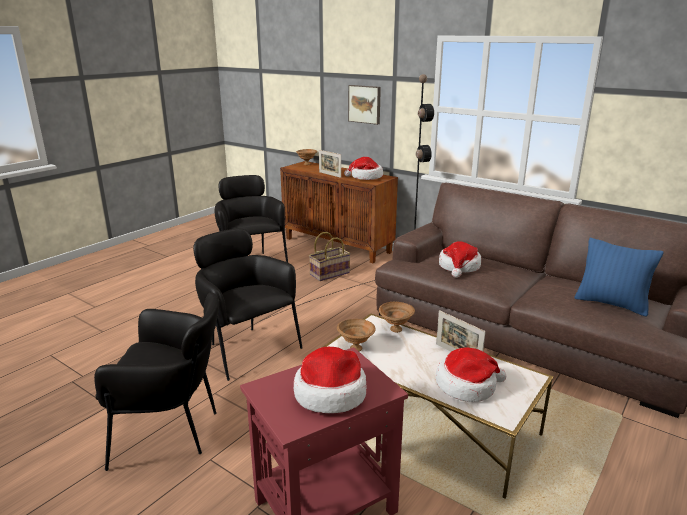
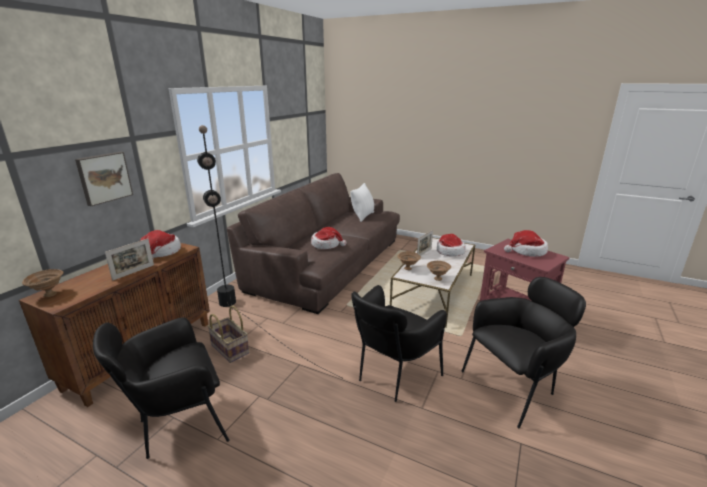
camera: 100 degrees left, 0 degrees up
(173, 432) = (514, 387): black armchair -> black armchair turned 75 degrees clockwise
(611, 304) = (363, 216): blue pillow -> white pillow

